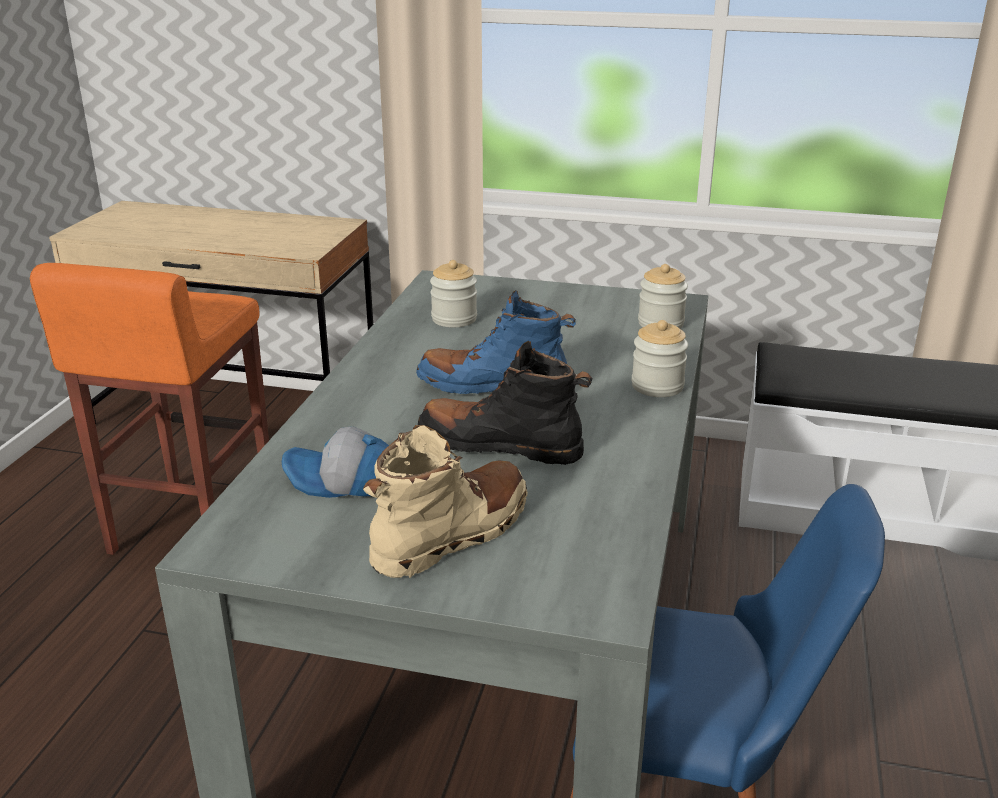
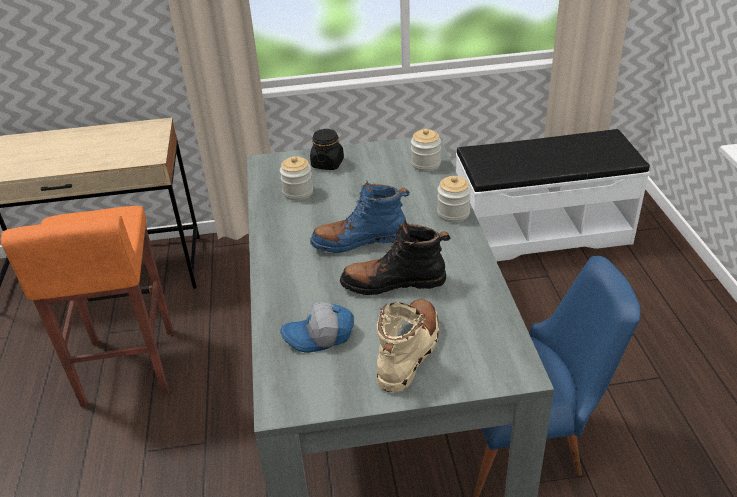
camera: 20 degrees left, 10 degrees up
(521, 297) = (327, 163): none -> black jar

